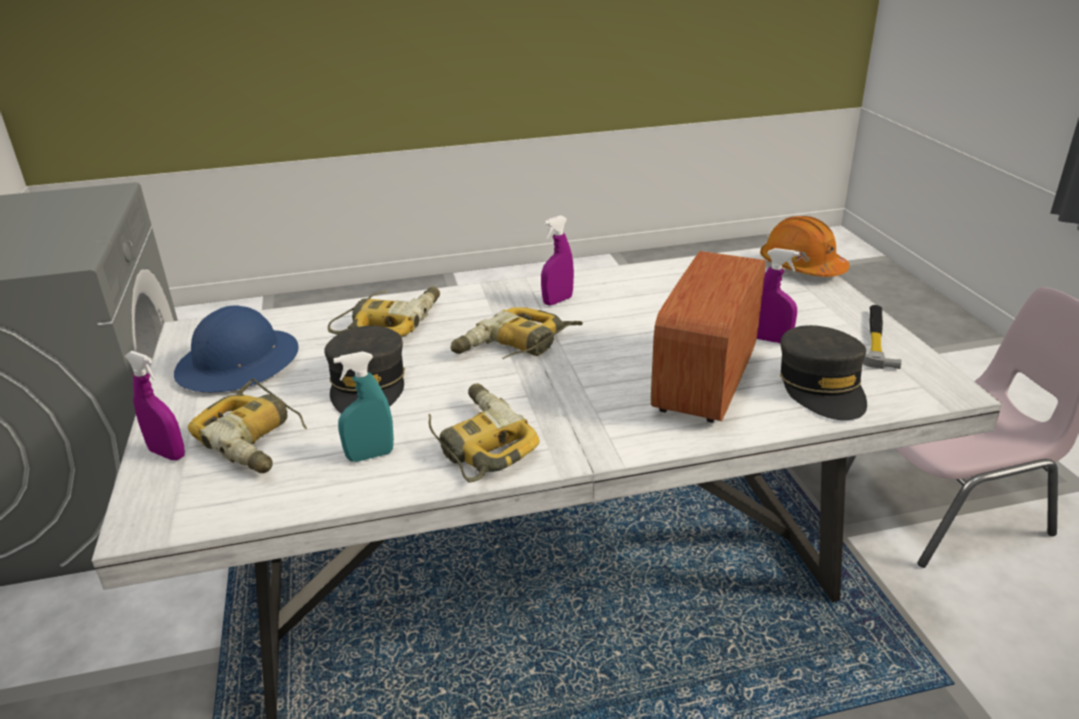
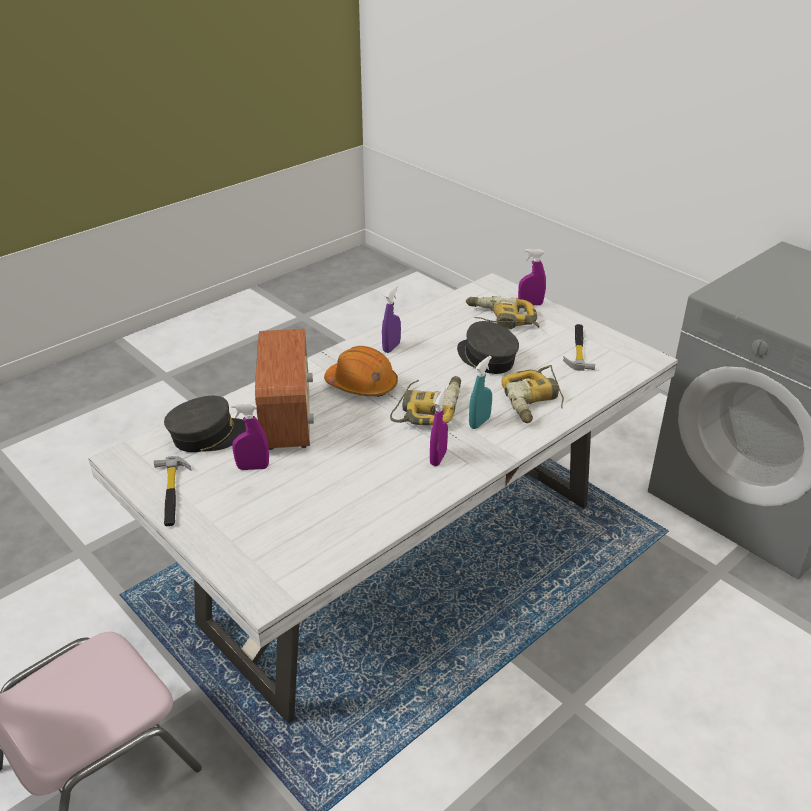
camera: 150 degrees right, 5 degrees up
(239, 364) = (578, 348): blue hard hat -> hammer
(370, 455) = (436, 328): turquoise spray bottle -> turquoise spray bottle (479, 422)
(476, 443) = (391, 347): power drill -> purple spray bottle
(801, 267) = (244, 577): orange hard hat -> orange hard hat (362, 385)
(822, 386) = (209, 436): grey cap -> grey cap turned 105 degrees clockwise

